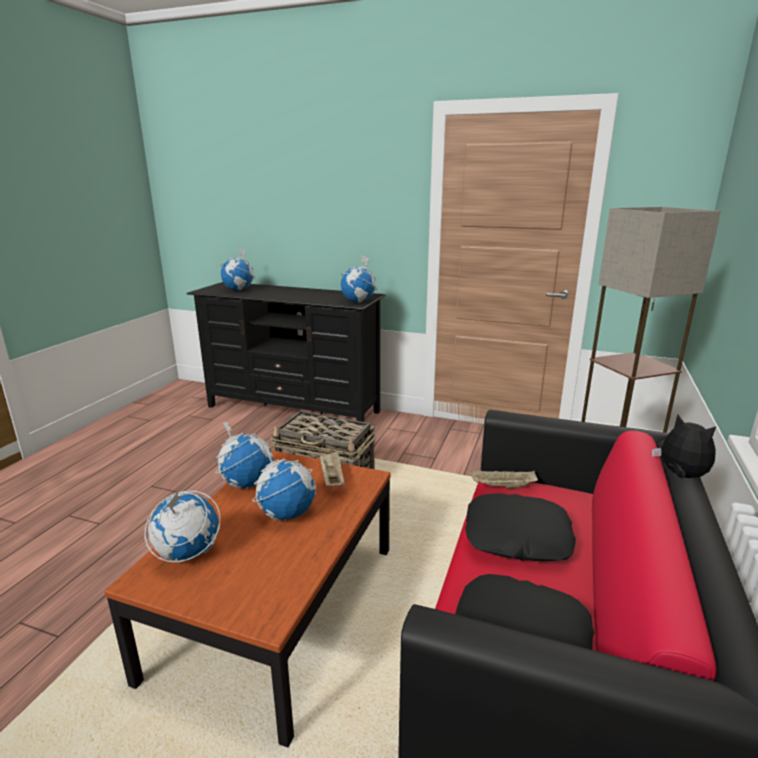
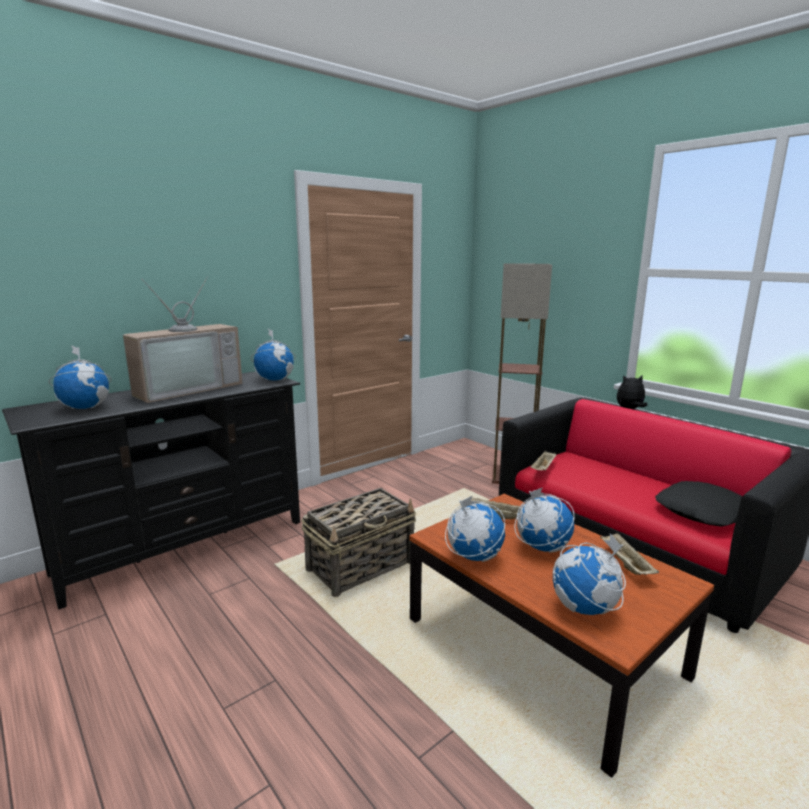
camera: 60 degrees left, 5 degrees down
(285, 570) = (625, 564): none -> beige tray
(304, 293) = (187, 388): none -> television
(517, 537) = (606, 482): black pillow -> none

